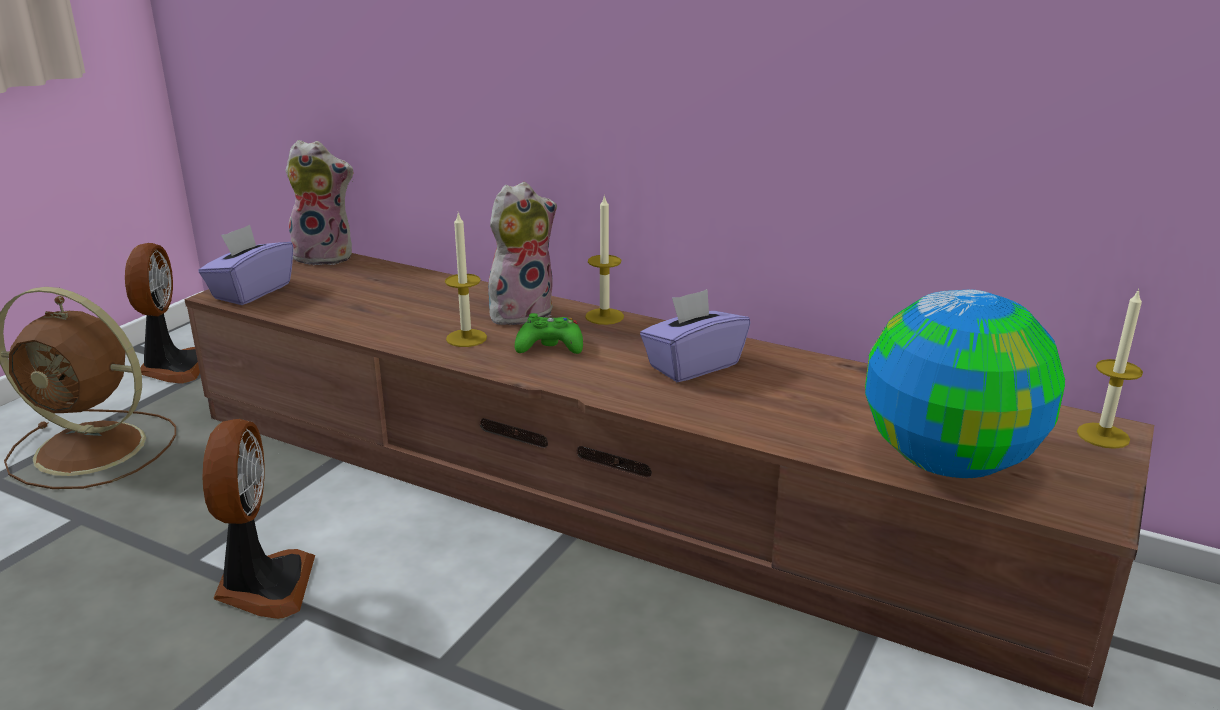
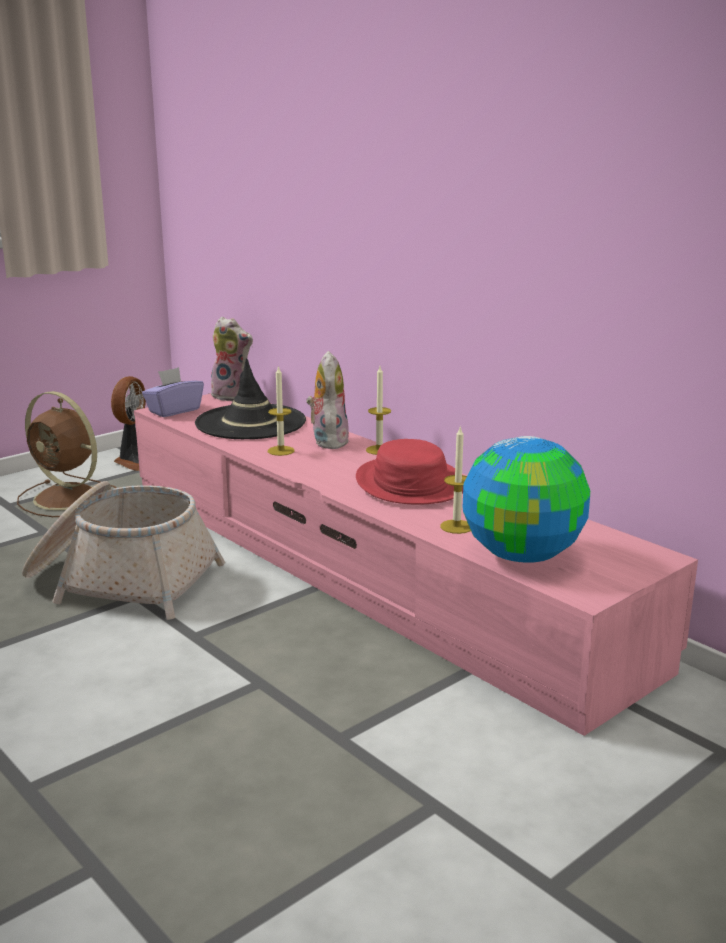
camera: 20 degrees right, 5 degrees down
(263, 585) = (121, 580): fan -> basket
(385, 296) = (251, 422): none -> black hat
(521, 312) = (328, 441): plush toy -> plush toy turned 75 degrees counterclockwise
(550, 346) = (328, 461): green game controller -> none
(611, 483) = (364, 565): brown tv stand -> pink tv stand
(692, 365) = (409, 483): purple tissue box -> red hat
(1103, 435) = (650, 559): candle -> candle (456, 526)

